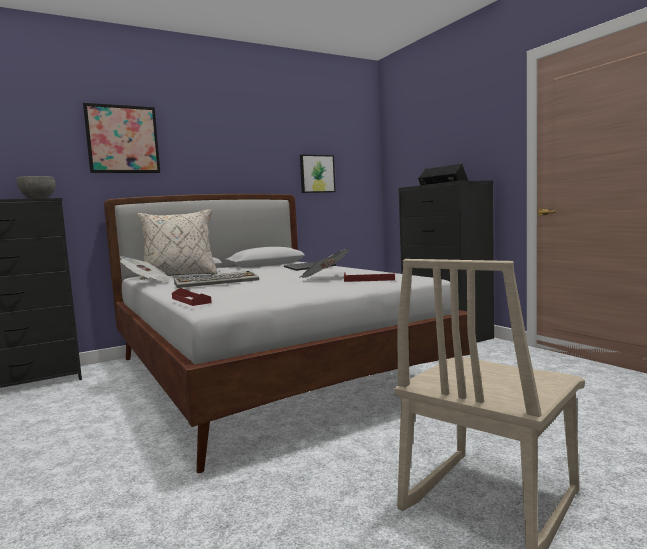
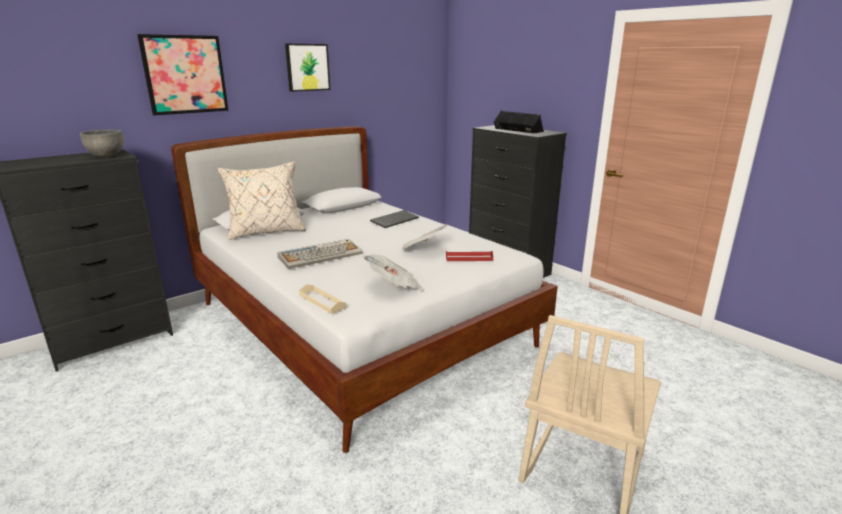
camera: 10 degrees left, 15 degrees up
(148, 283) = (244, 249): newspaper -> newspaper (394, 287)
(191, 300) = (322, 301): red tray -> beige tray
(317, 174) = (386, 101): picture -> picture (307, 67)

